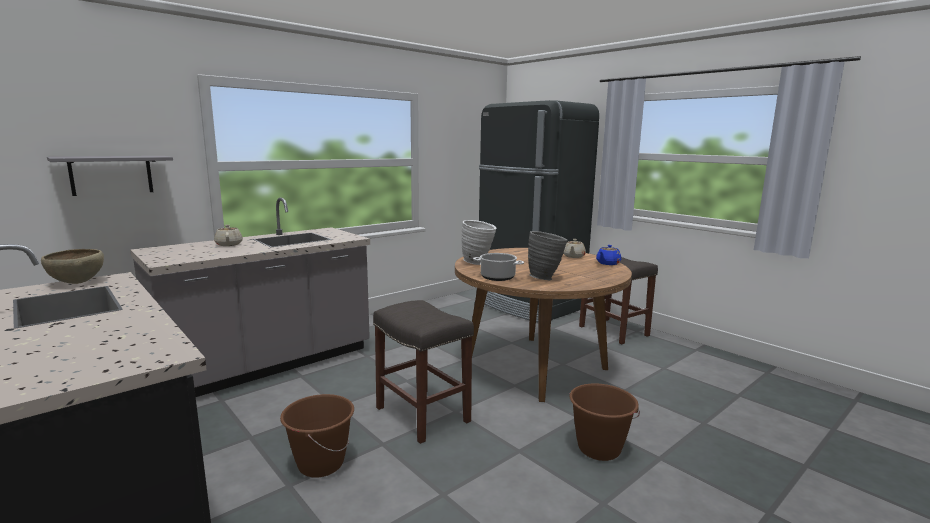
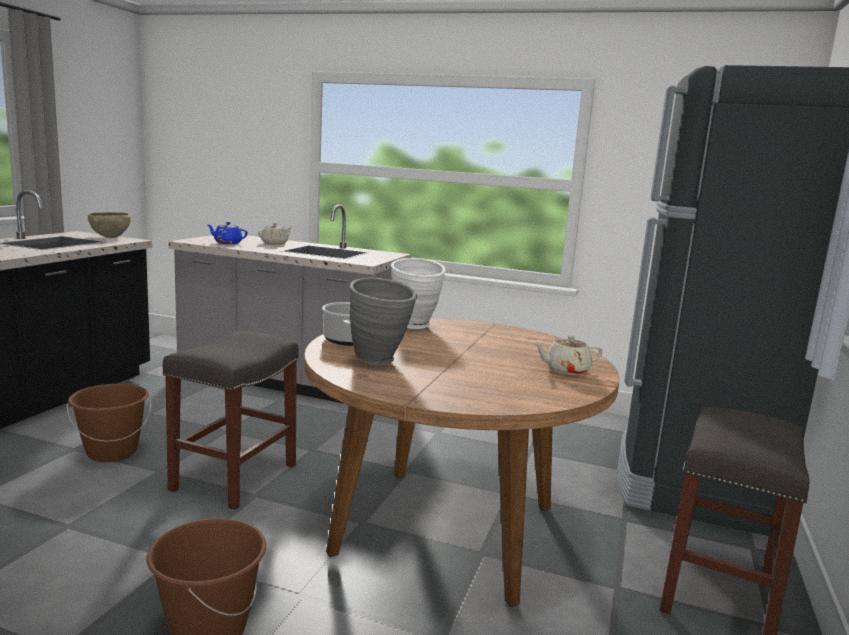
camera: 60 degrees right, 0 degrees up
(111, 175) = (239, 167): grey shelf -> none
(607, 263) = (559, 394): blue teapot -> blue teapot (227, 243)

